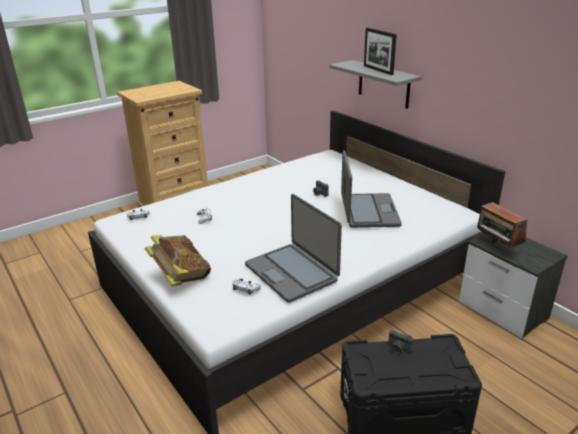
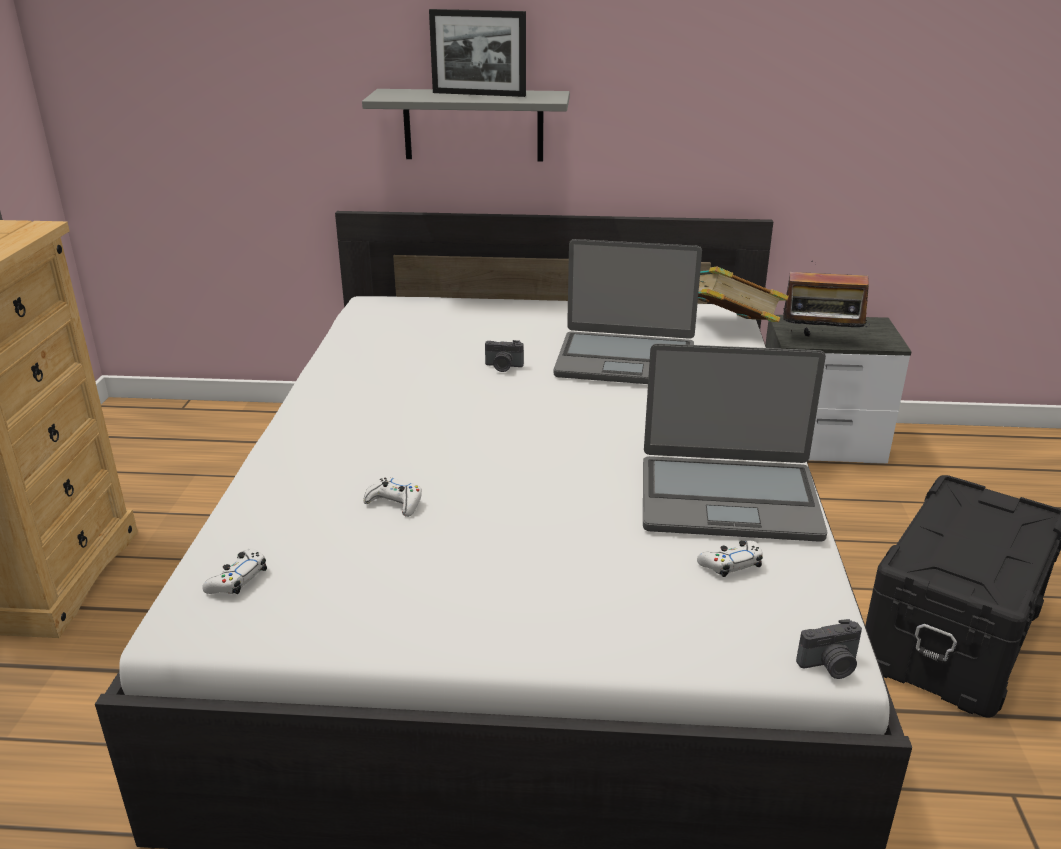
camera: 50 degrees left, 0 degrees up
(180, 277) = (594, 623): book -> book (730, 328)
(368, 211) = (625, 360): laptop -> laptop turned 150 degrees clockwise
(398, 349) = (936, 532): camera -> camera (830, 665)

